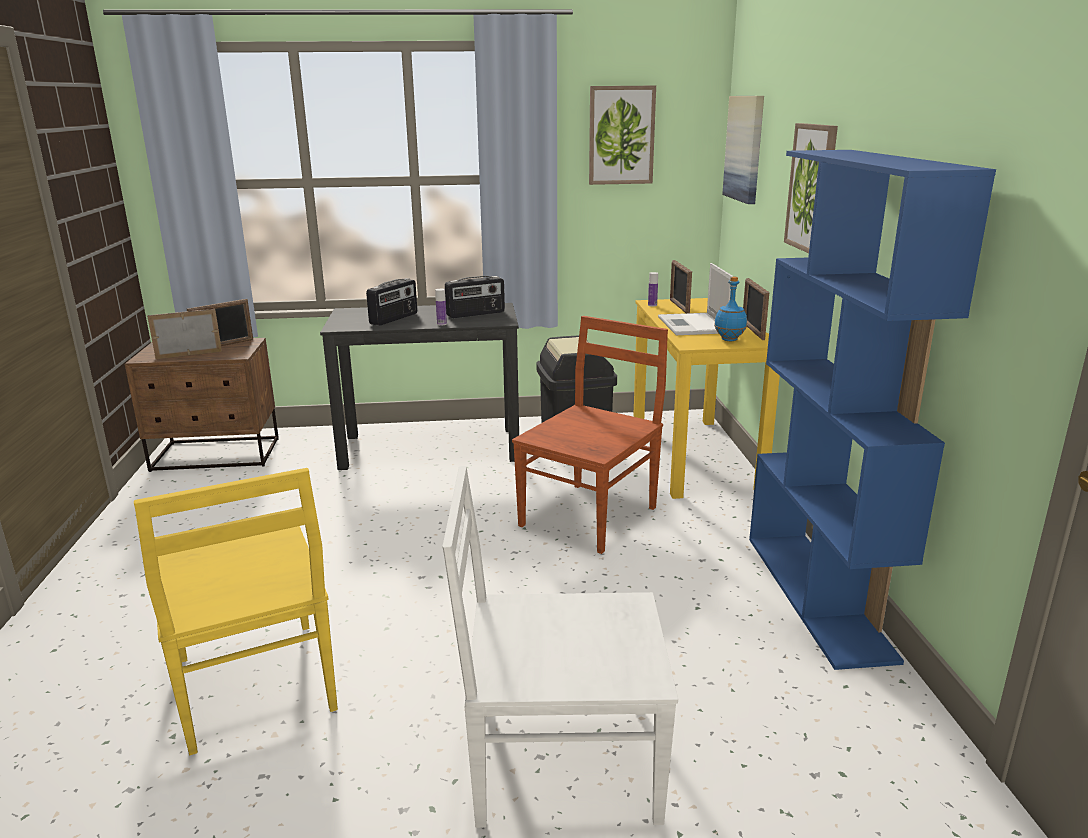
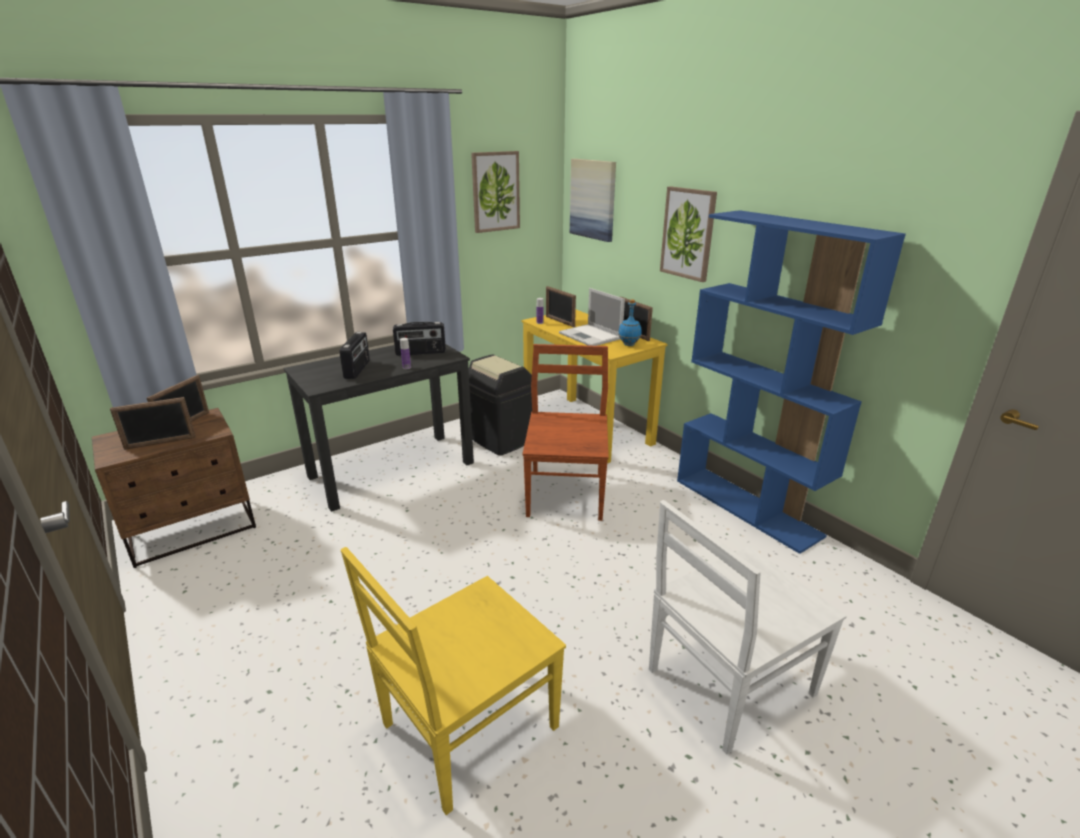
camera: 30 degrees left, 5 degrees up
(189, 355) = (160, 443): picture frame -> picture frame turned 150 degrees counterclockwise
(255, 686) = (466, 728): yellow chair -> yellow chair turned 105 degrees clockwise
(476, 314) = (420, 352): radio -> radio turned 45 degrees clockwise

